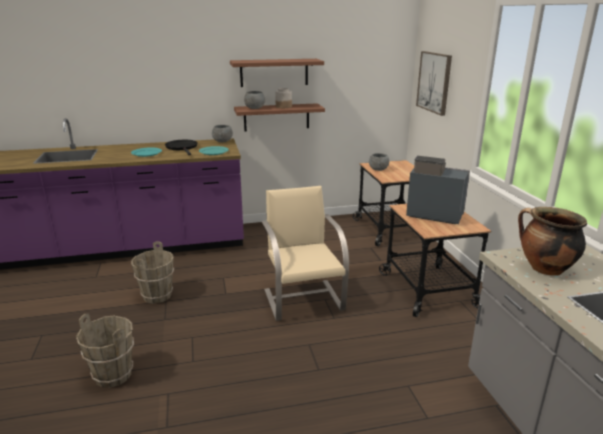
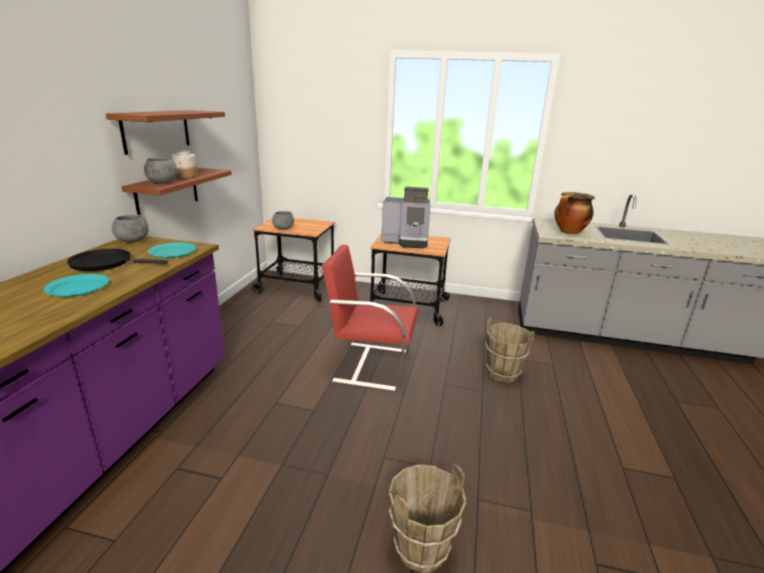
camera: 65 degrees left, 0 degrees up
(158, 296) = (261, 470): brown bucket -> brown bucket (503, 373)
(303, 299) = (370, 365): beige chair -> red chair
(432, 214) = (406, 242): coffee machine -> coffee machine turned 135 degrees counterclockwise
(434, 82) = (303, 131): picture -> none

